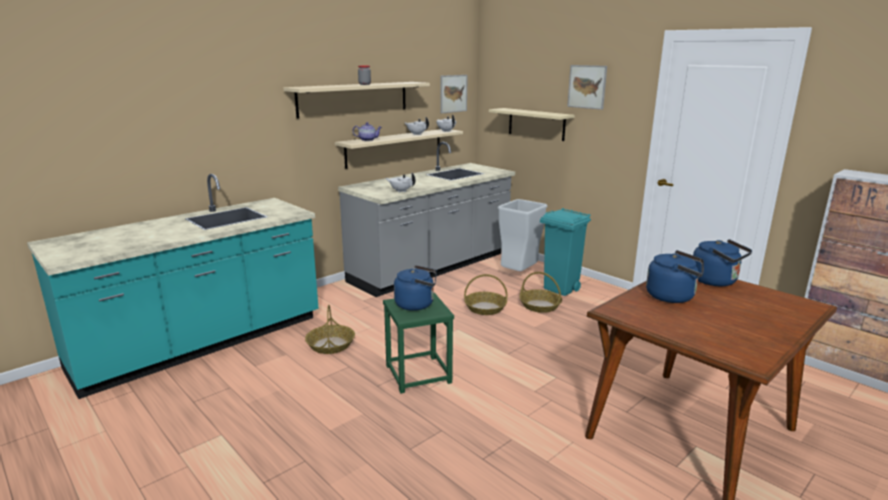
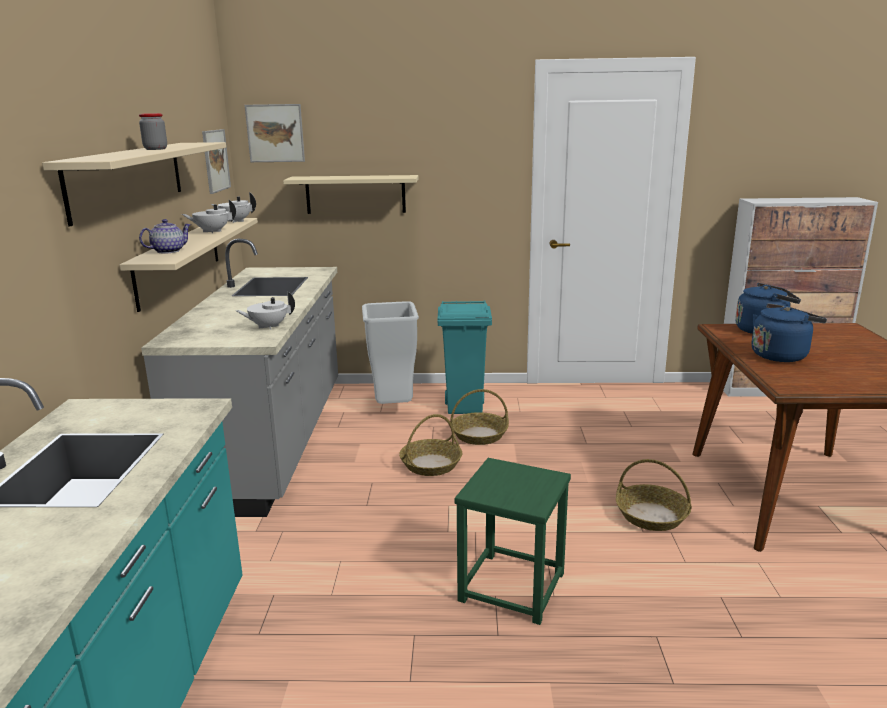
camera: 45 degrees left, 0 degrees up
(331, 345) = (331, 621): basket -> basket (652, 516)
(417, 304) = (507, 482): blue kettle -> none
(587, 86) = (433, 135): picture -> picture (275, 133)

